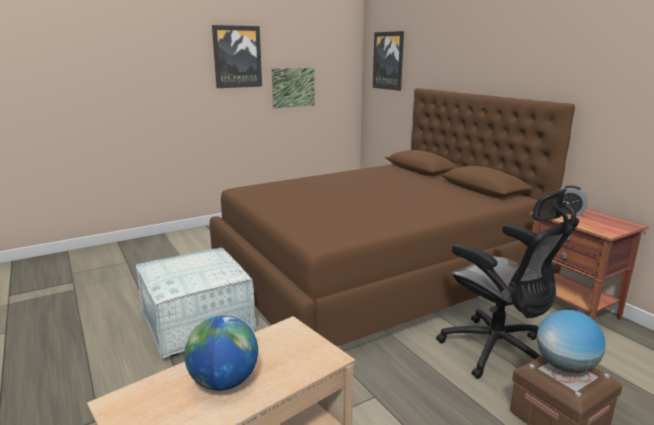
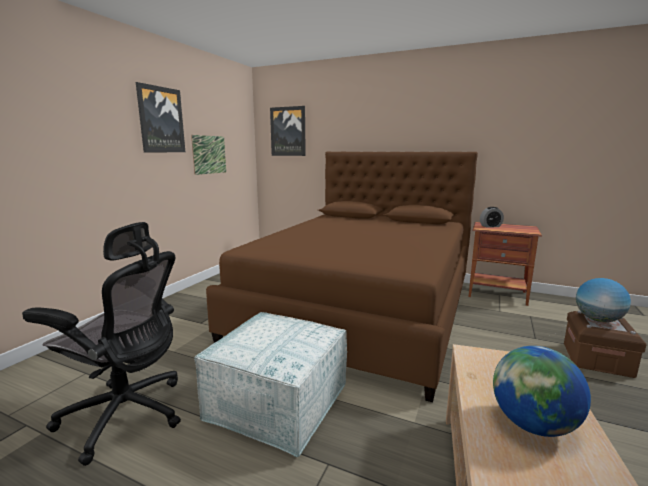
camera: 35 degrees left, 5 degrees down
(495, 349) = (506, 331): office chair -> office chair (126, 414)

